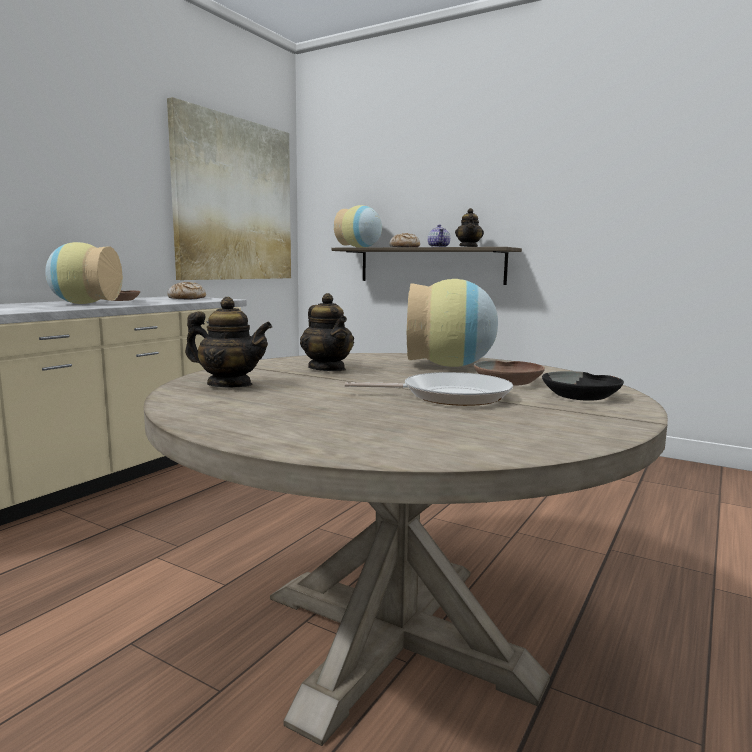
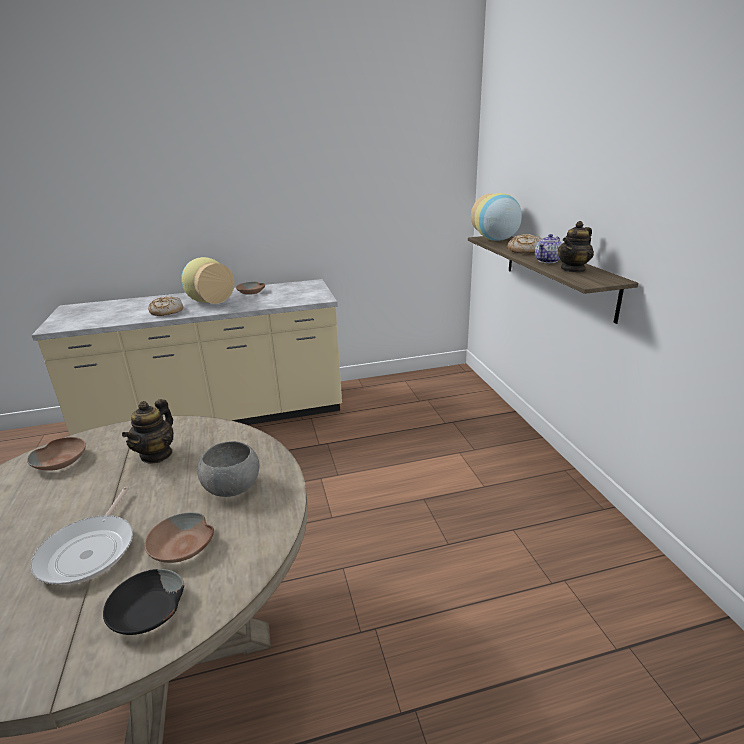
camera: 45 degrees right, 15 degrees up
(187, 298) = (300, 293): bread -> bread (166, 312)
(230, 385) = (61, 460): teapot -> brown bowl
(234, 200) = (388, 185): picture -> none
(449, 396) = (91, 550): frying pan -> frying pan turned 45 degrees clockwise
(450, 366) = (231, 487): vase -> grey bowl

